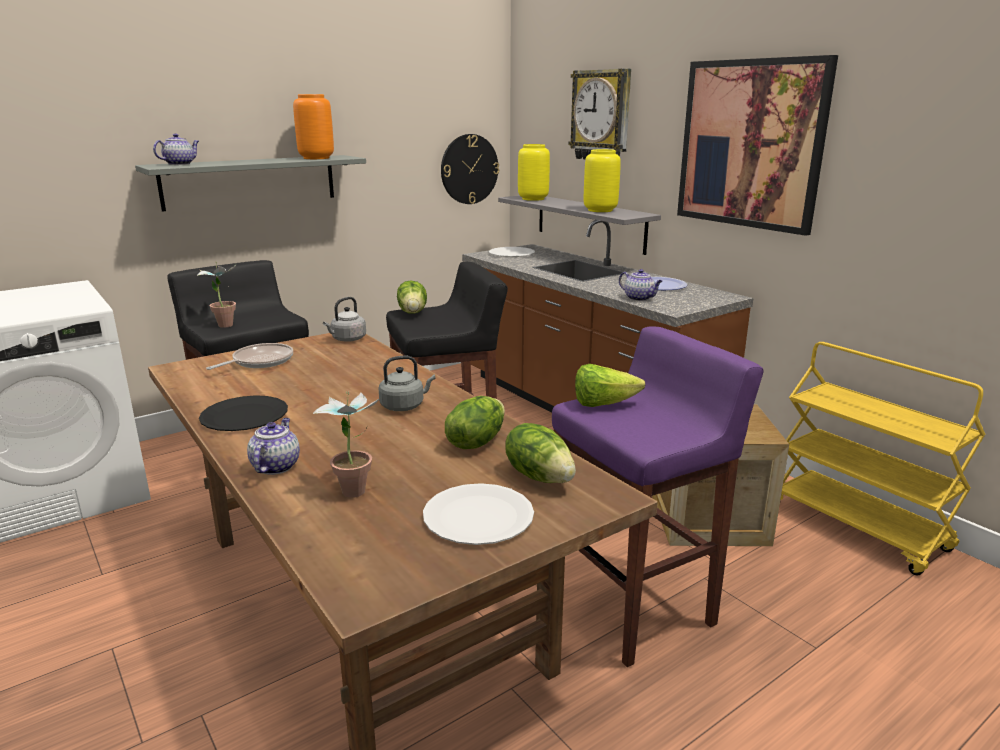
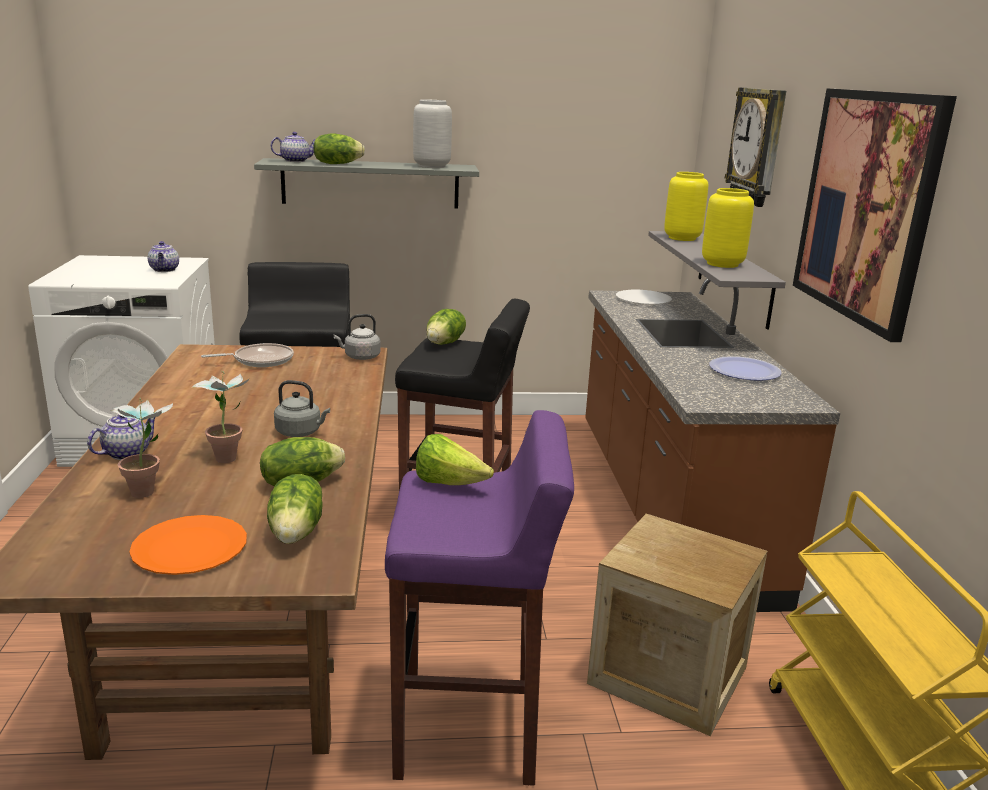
camera: 30 degrees right, 0 degrees up
(224, 324) = (274, 319): potted plant -> potted plant (228, 455)
(229, 163) = (337, 164): none -> lettuce
(245, 416) = (174, 405): black plate -> none
(316, 158) = (431, 166): orange vase -> grey vase
(469, 169) = (631, 193): wall clock -> none
(478, 517) = (189, 548): white plate -> orange plate
(639, 298) = (688, 380): teapot -> teapot (164, 270)

